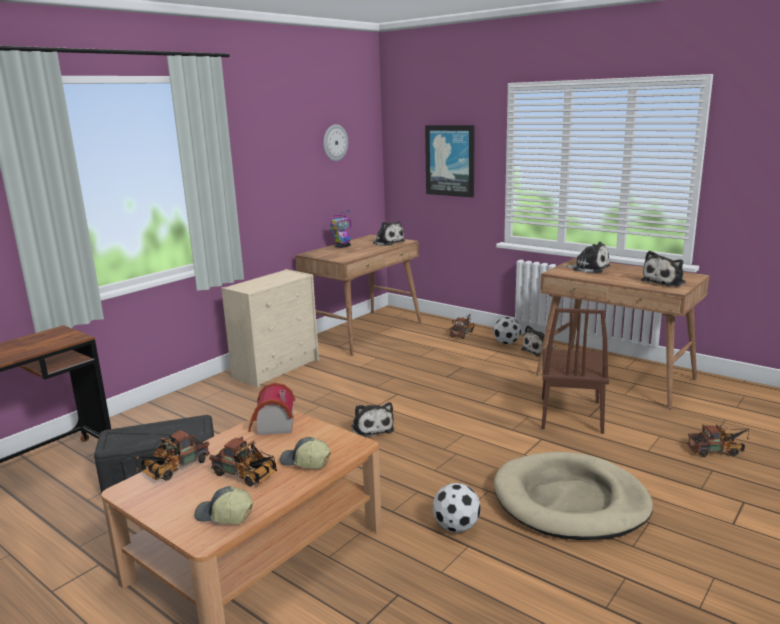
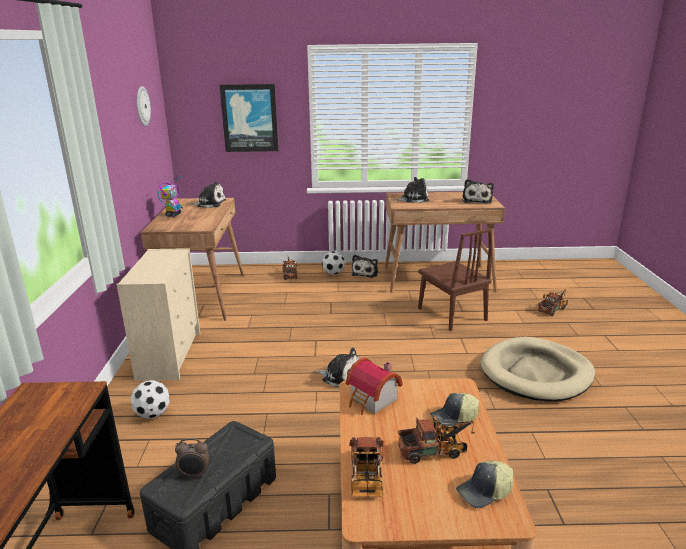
camera: 40 degrees left, 5 degrees up
(137, 435) = (194, 474): none -> alarm clock
(456, 527) = (507, 423): football -> football (153, 414)

